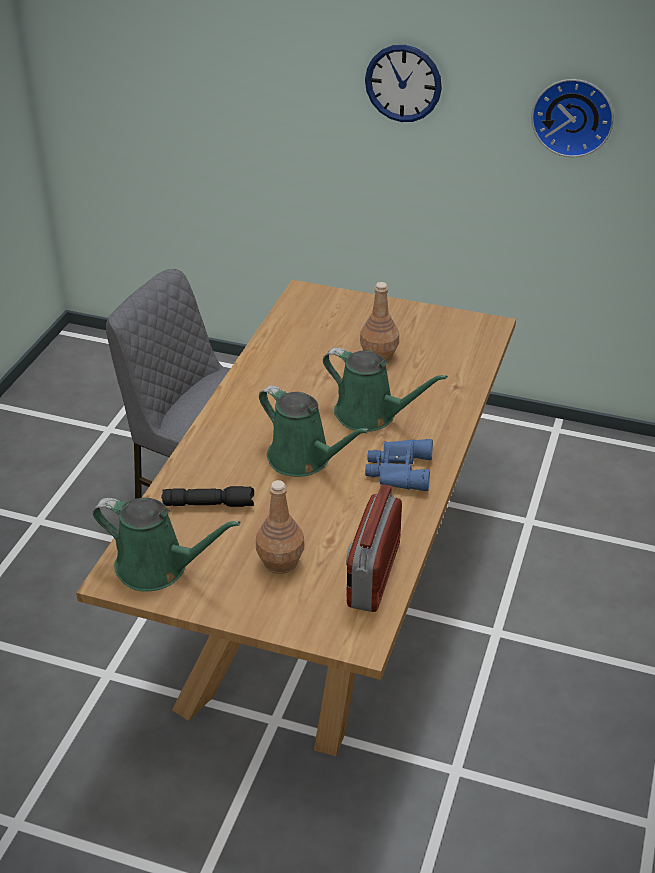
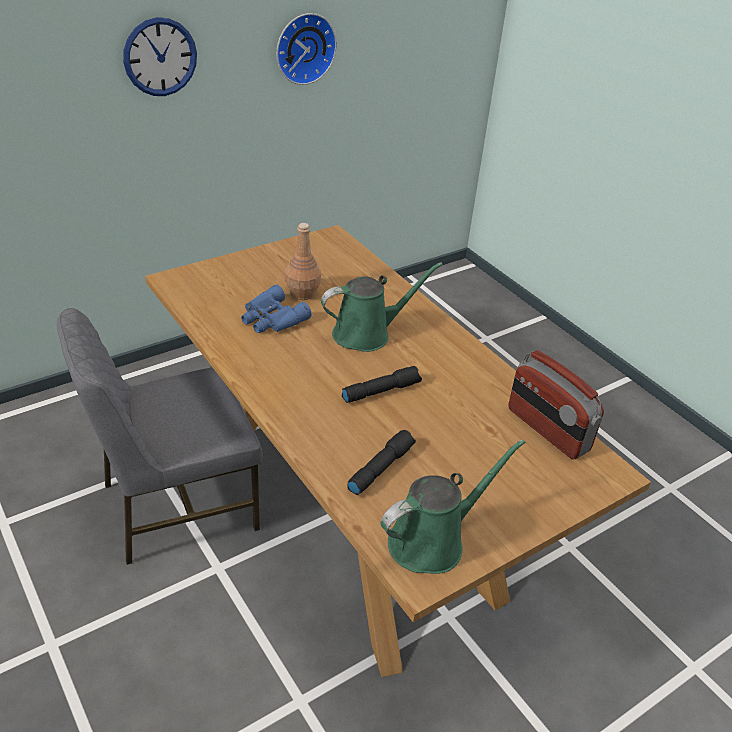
camera: 55 degrees left, 0 degrees up
(280, 562) = (491, 467): brown bottle -> none
(304, 459) = (381, 390): green watering can -> black flashlight
(398, 471) = (444, 357): blue binoculars -> blue binoculars (271, 319)

